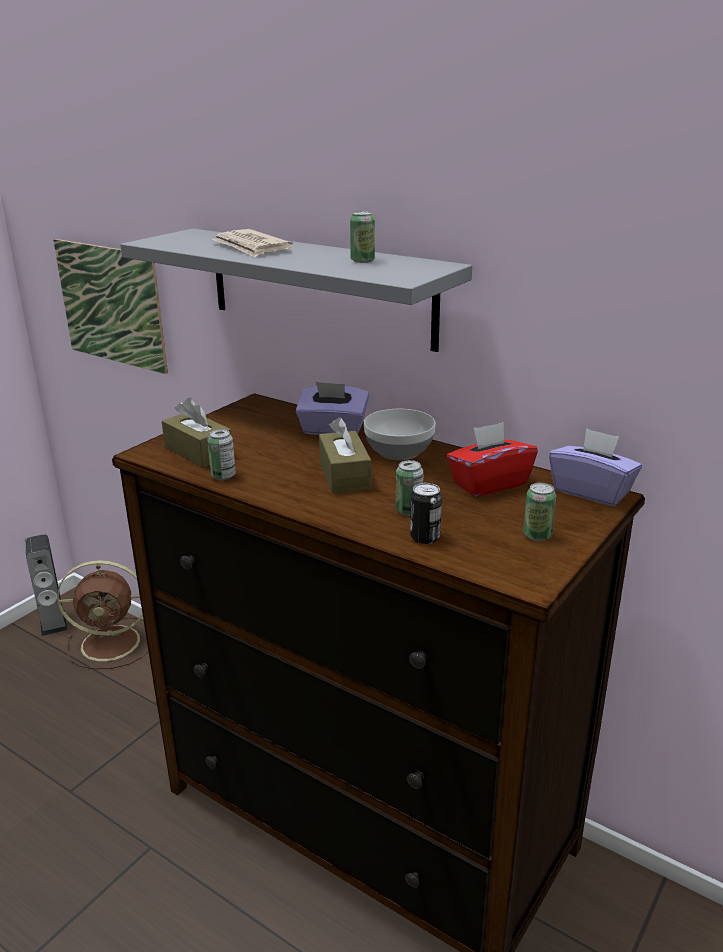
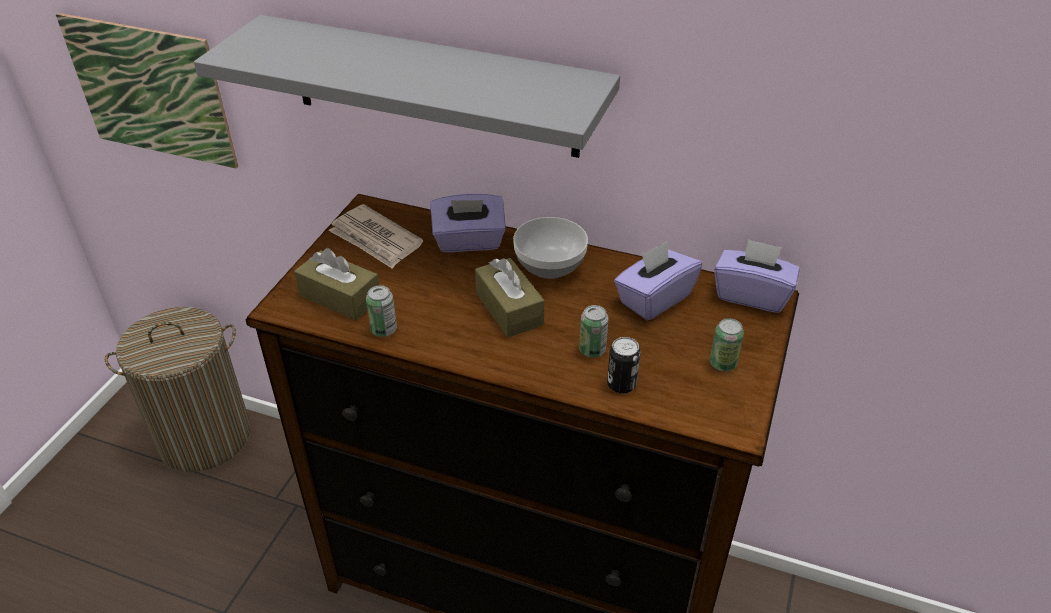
camera: 15 degrees left, 15 degrees up
(53, 623) = (126, 424): speaker -> none
(113, 643) = (204, 436): brown fan -> laundry basket
(251, 247) = (359, 58): newspaper -> newspaper (375, 240)
(362, 261) = (501, 78): can -> none
(489, 483) = (654, 299): red tissue box -> purple tissue box

